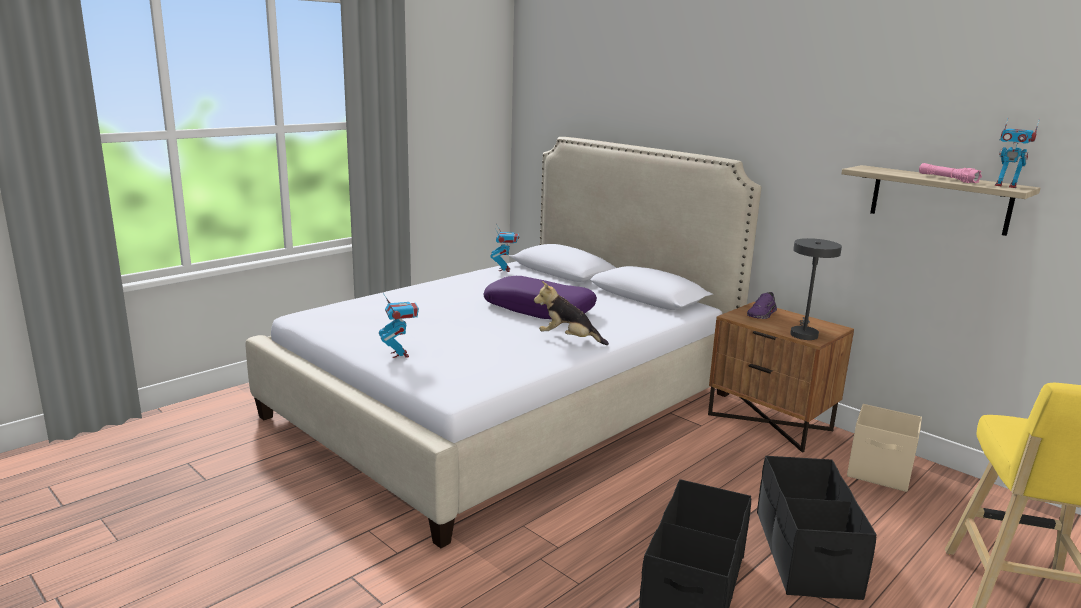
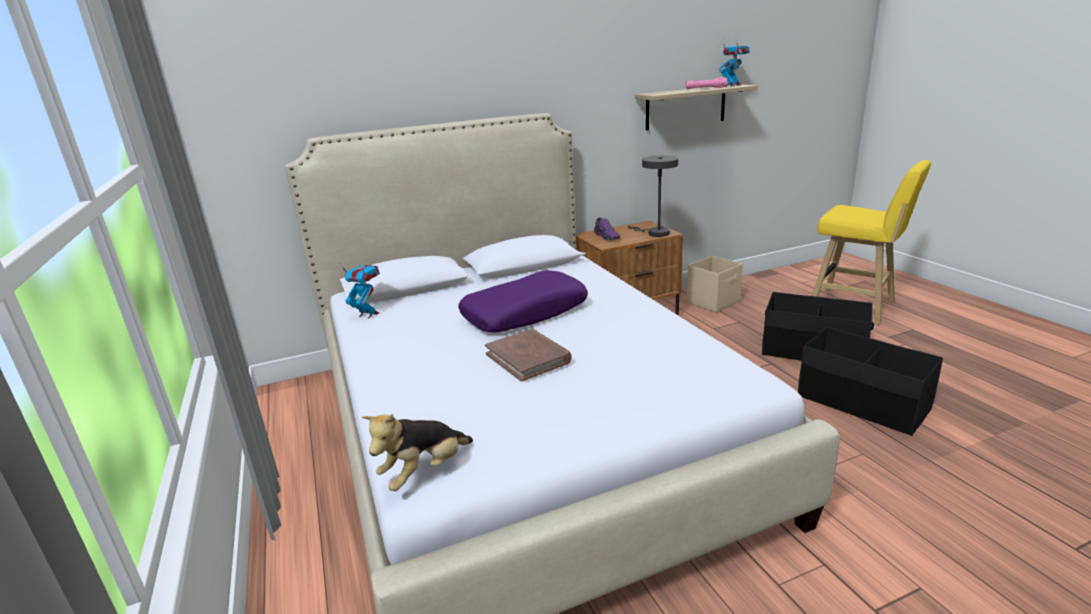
camera: 65 degrees left, 5 degrees up
(400, 354) = (633, 408): toy robot -> none
(458, 318) = (528, 358): none -> brown book
(568, 339) = (622, 312): plush toy -> plush toy (424, 472)

